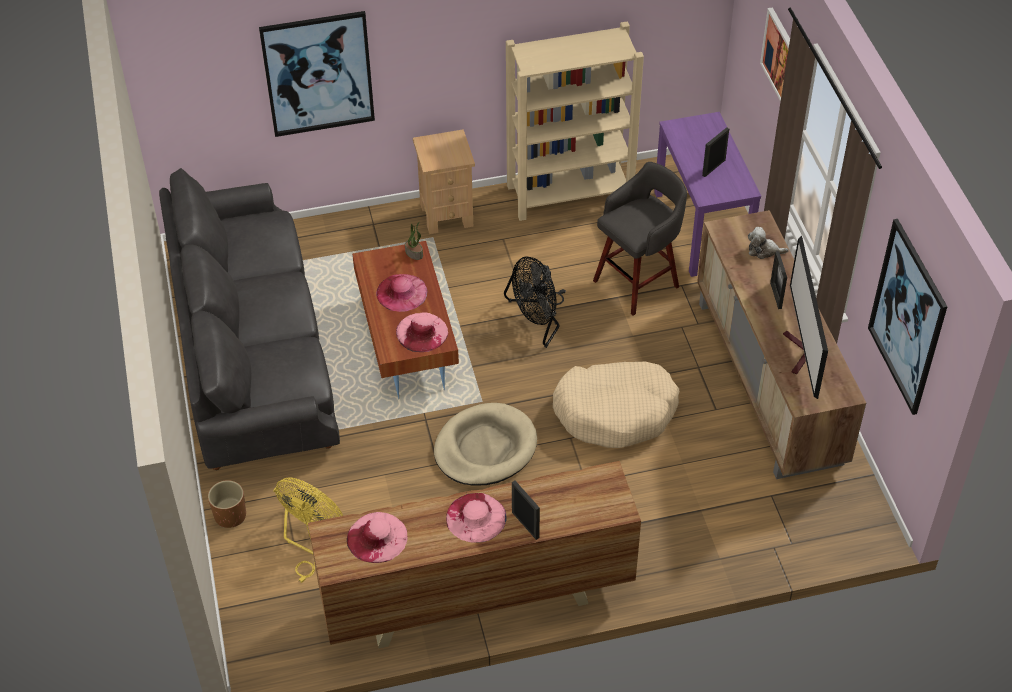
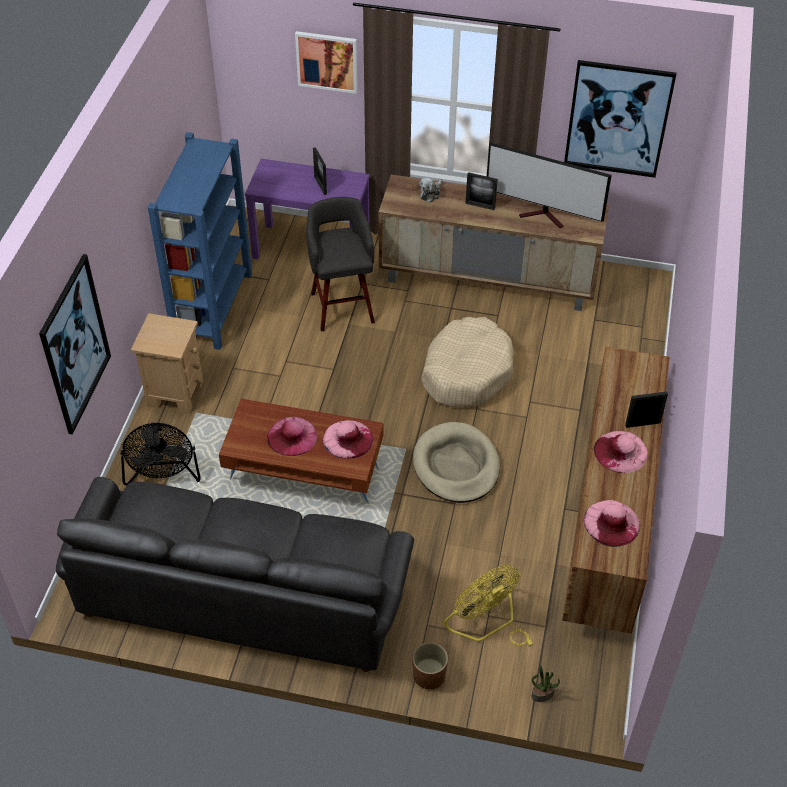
camera: 65 degrees left, 0 degrees up
(414, 253) = (251, 411): potted plant -> potted plant (542, 694)
(538, 316) = (336, 379): black fan -> black fan (161, 472)
(570, 193) = (212, 306): beige bookcase -> blue bookcase

